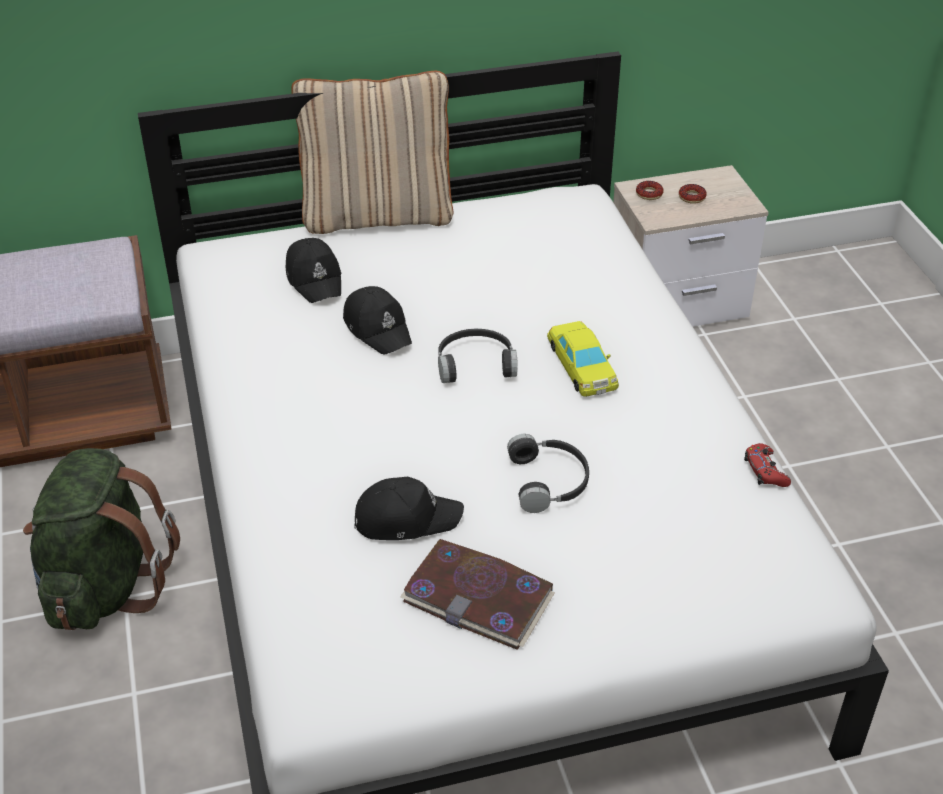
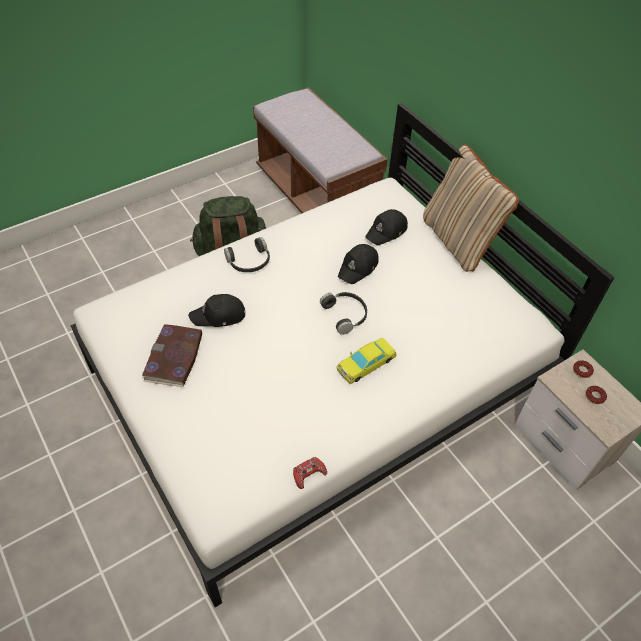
camera: 70 degrees right, 10 degrees up
(406, 518) = (219, 316): black cap -> black cap turned 105 degrees clockwise
(550, 481) = (265, 369): black headphones -> black headphones (249, 262)

